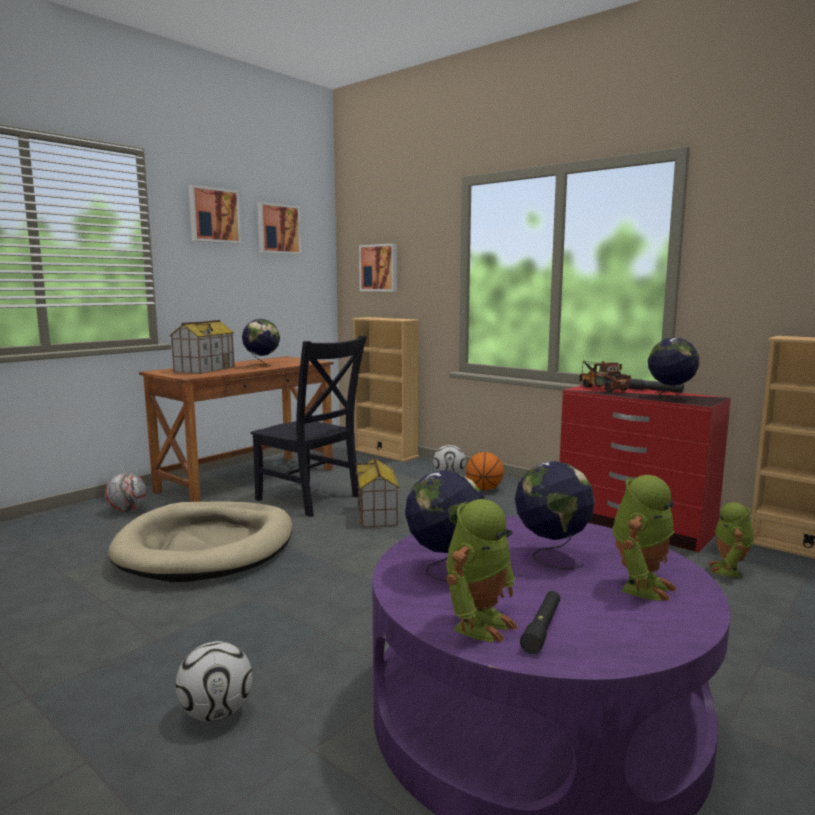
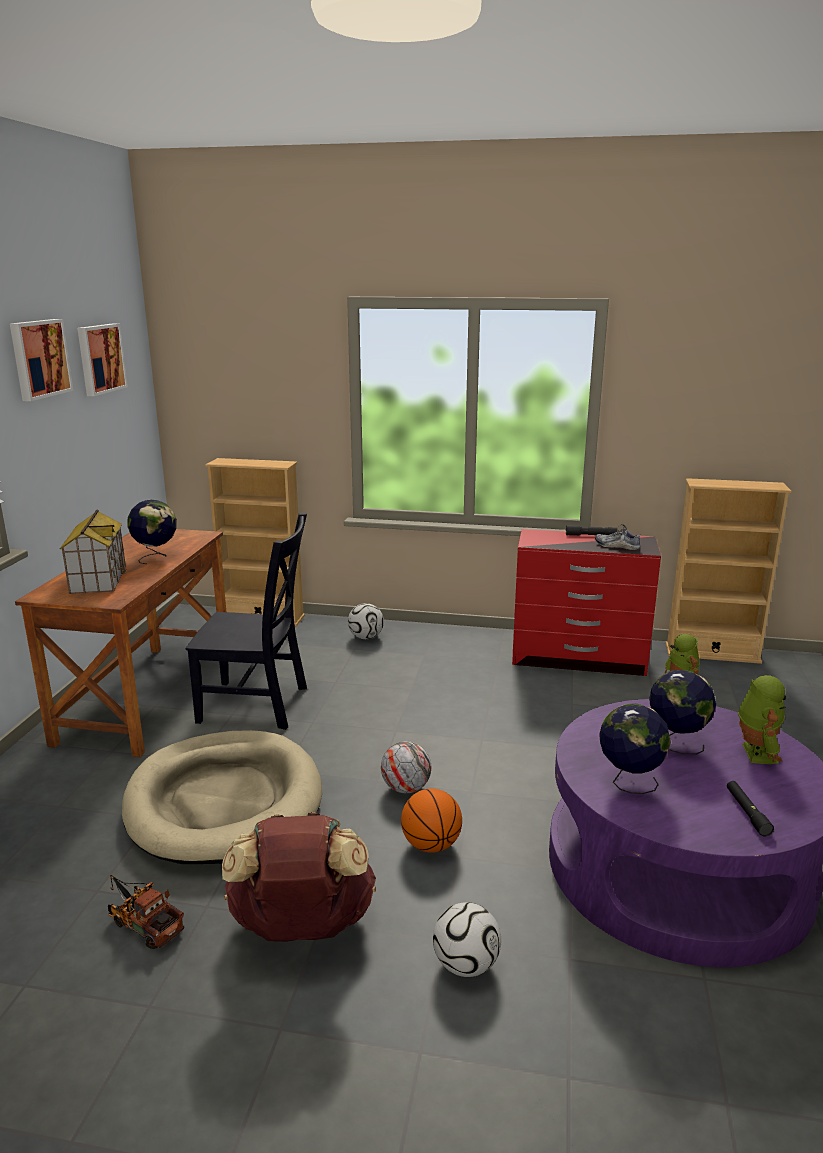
camera: 30 degrees left, 10 degrees up
(127, 510) = (53, 783): football -> football (406, 788)
(140, 638) = (302, 928): none -> brown backpack
(377, 515) = (353, 708): toy house -> none
(379, 268) = (229, 396): picture -> none
(479, 623) = (709, 823): toy robot -> none
(484, 489) = (416, 646): basketball -> basketball (431, 845)
(601, 388) = (544, 538): toy truck -> toy truck (143, 923)
(670, 398) = (617, 546): globe -> shoe

